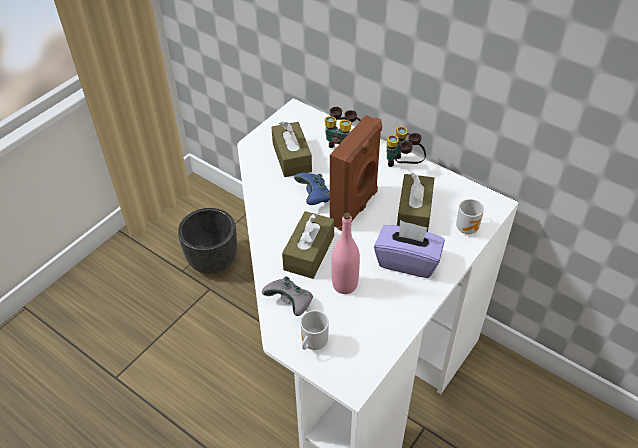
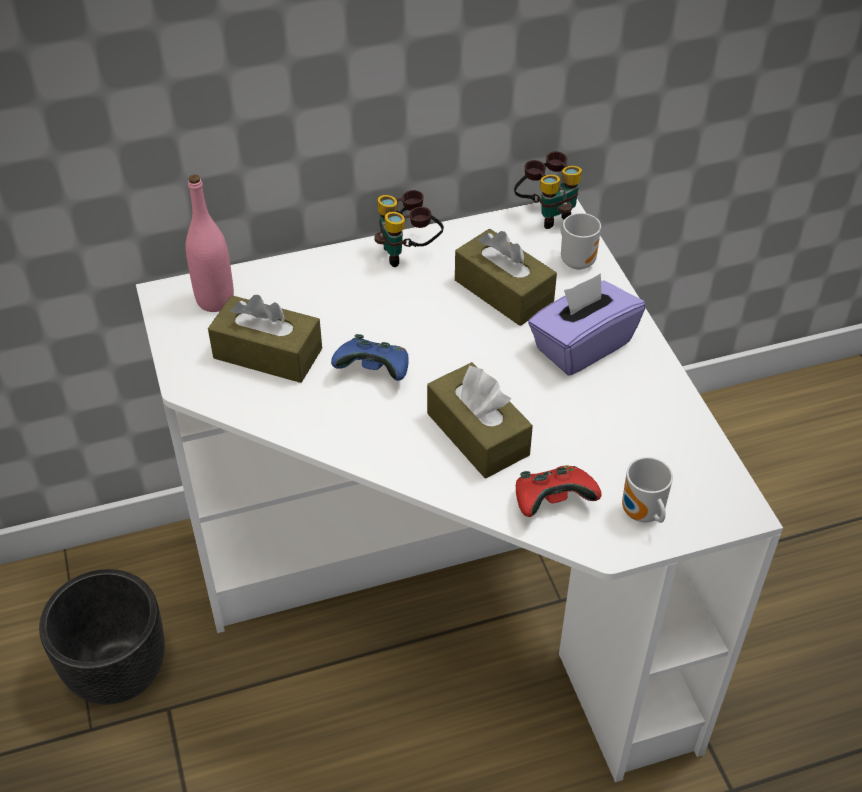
camera: 55 degrees left, 0 degrees up
(290, 303) = (552, 502): grey game controller -> red game controller
(341, 142) = (294, 286): binoculars -> binoculars (547, 213)
(345, 285) = (569, 428): pink bottle -> pink bottle (215, 300)
(355, 208) = (440, 342): brown speaker -> none

